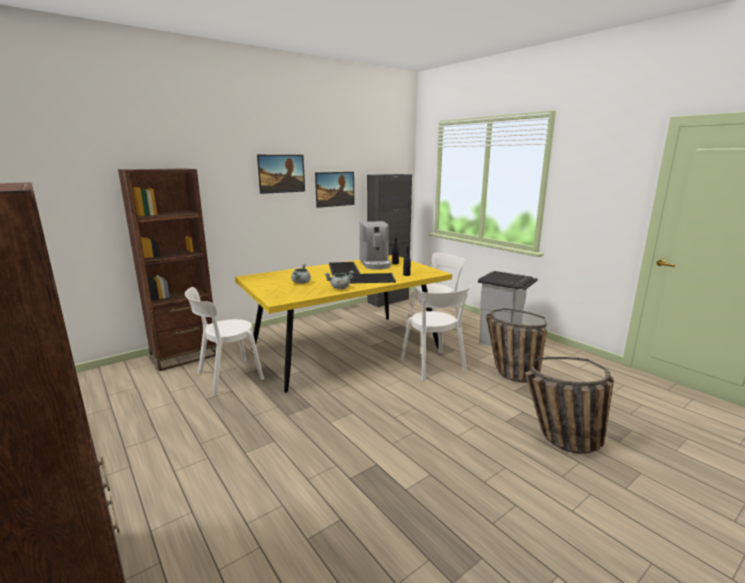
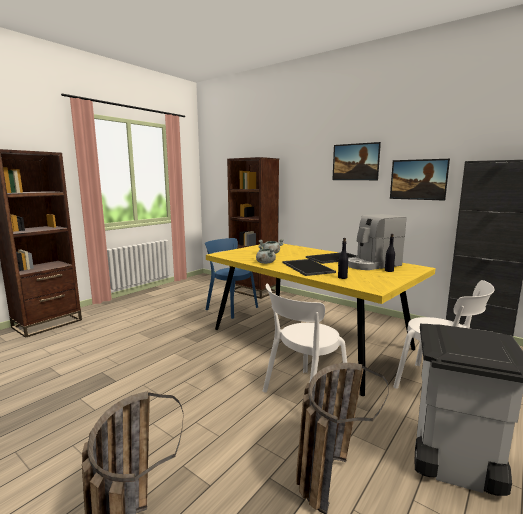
camera: 75 degrees right, 5 degrees down
(227, 377) = (230, 307): white chair -> blue chair

